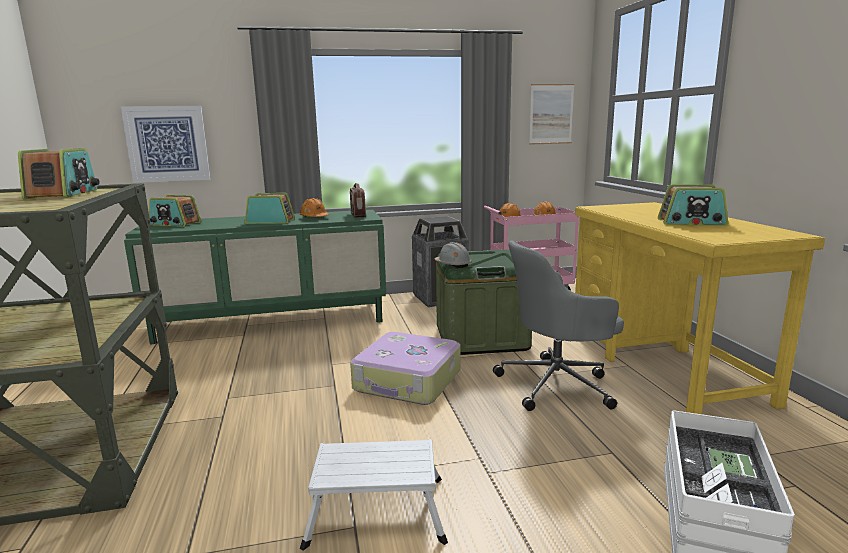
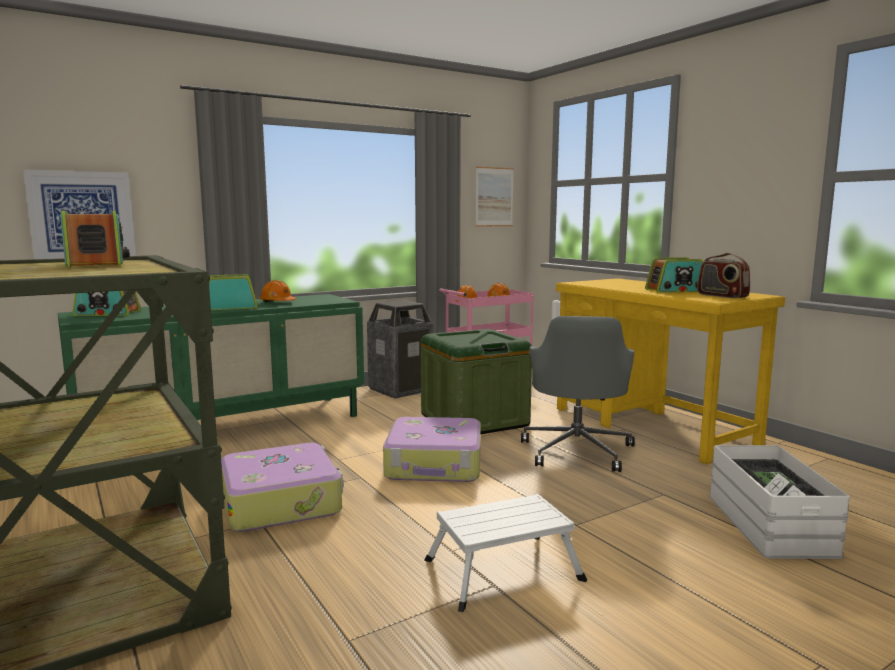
camera: 20 degrees left, 5 degrees down
(254, 400) = (282, 501): none -> suitcase
(357, 215) = (324, 299): radio -> radio (721, 296)
(453, 264) = (454, 343): grey hard hat -> none
(557, 384) = (577, 450): grey office chair -> grey office chair turned 45 degrees counterclockwise

